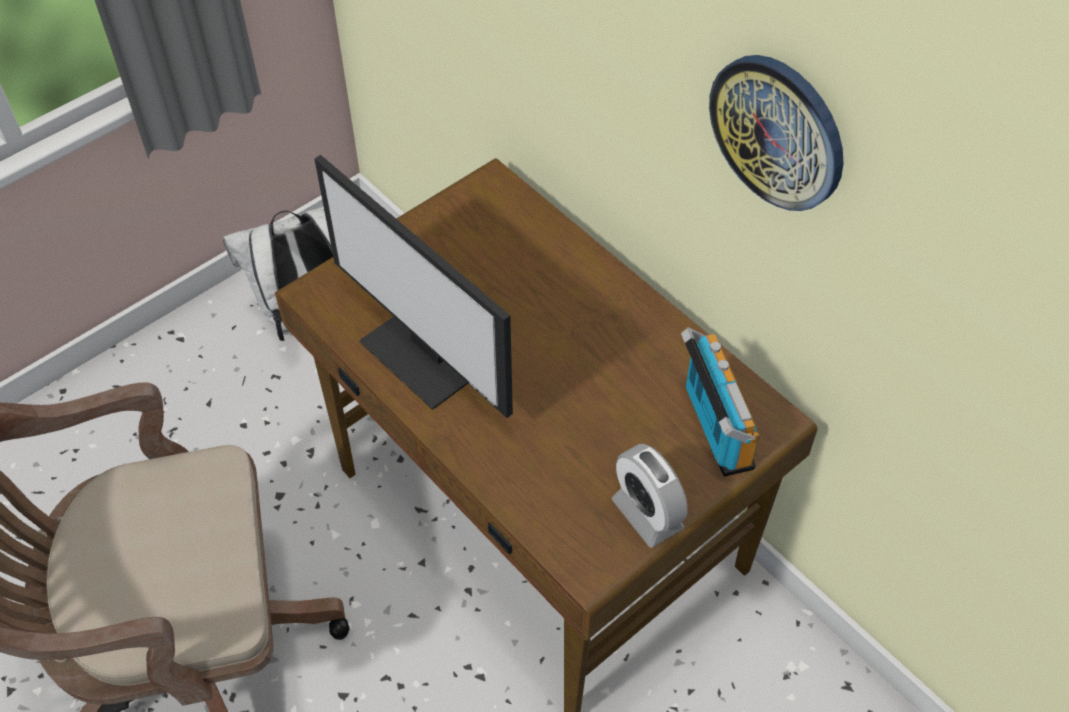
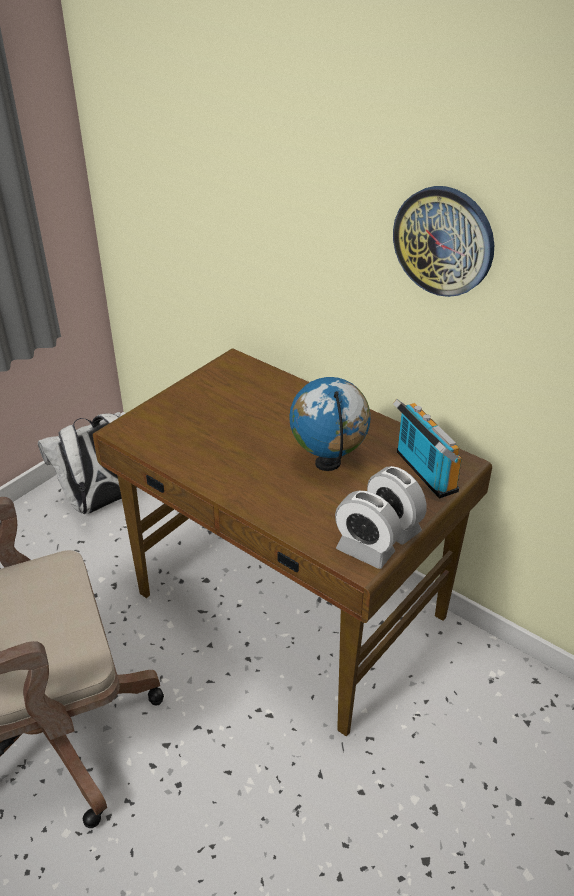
camera: 10 degrees left, 15 degrees down
(425, 355) = (209, 455): monitor -> none
(585, 393) = (328, 463): none -> globe
(599, 549) = (365, 551): none -> alarm clock

